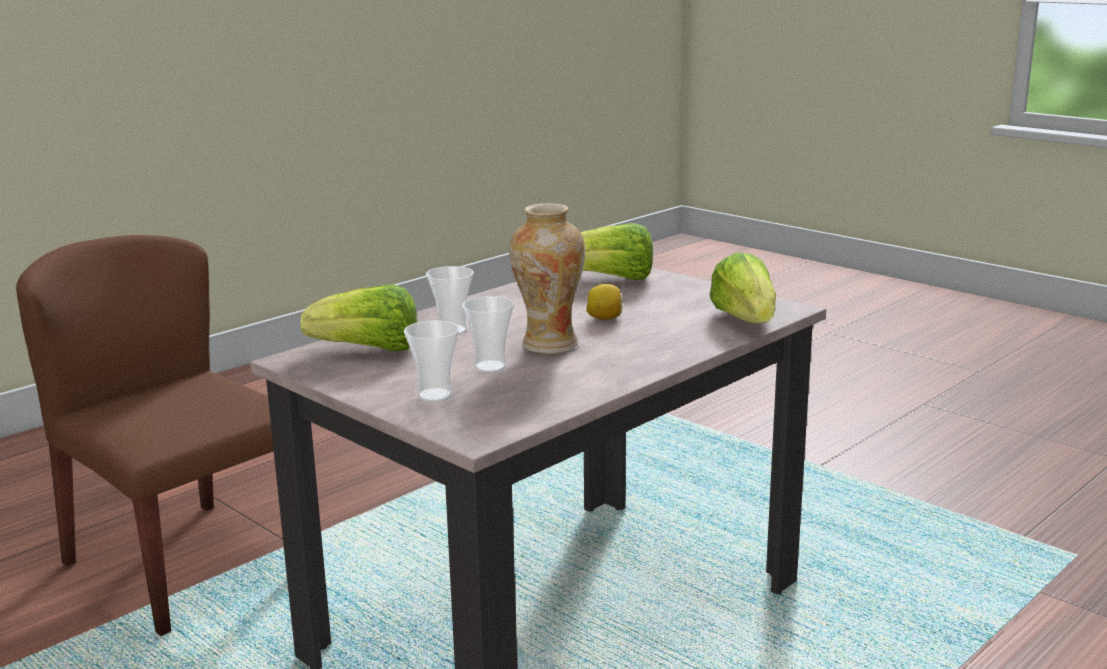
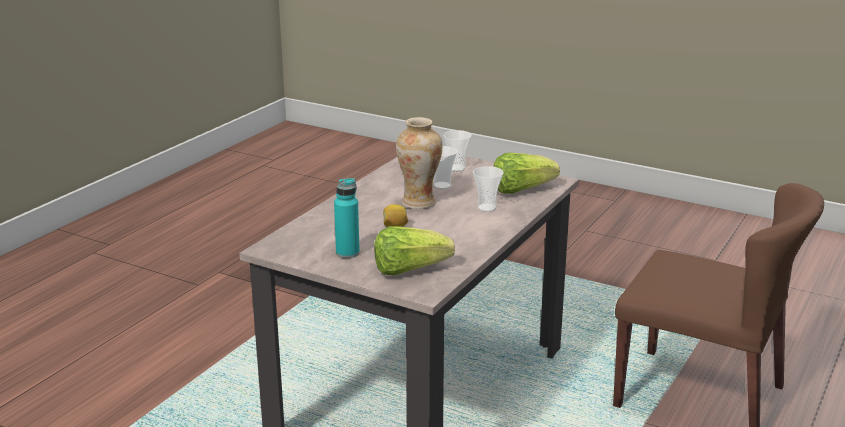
camera: 165 degrees right, 5 degrees up
(680, 297) = (347, 253): none -> turquoise bottle
(745, 320) = (298, 233): lettuce -> none

